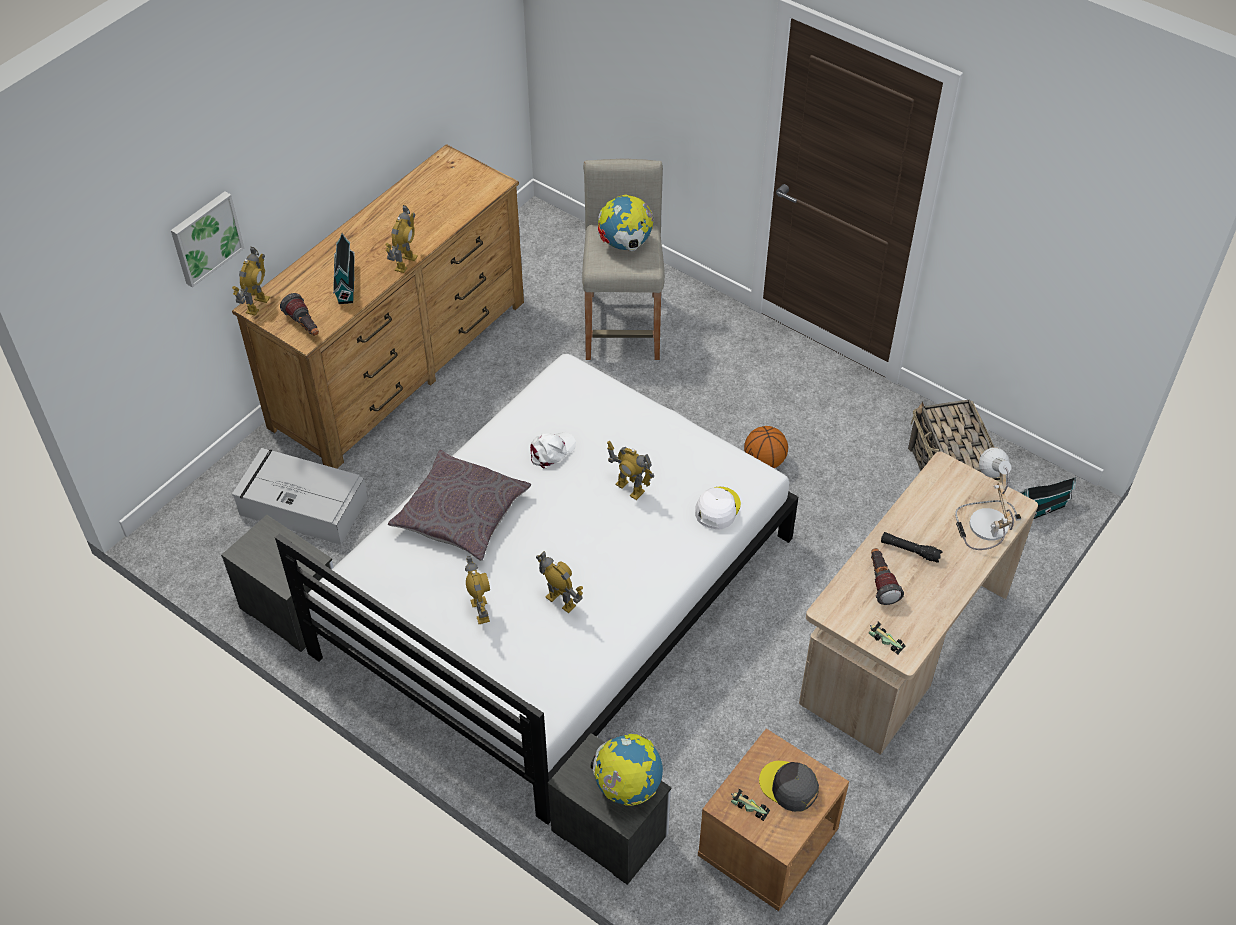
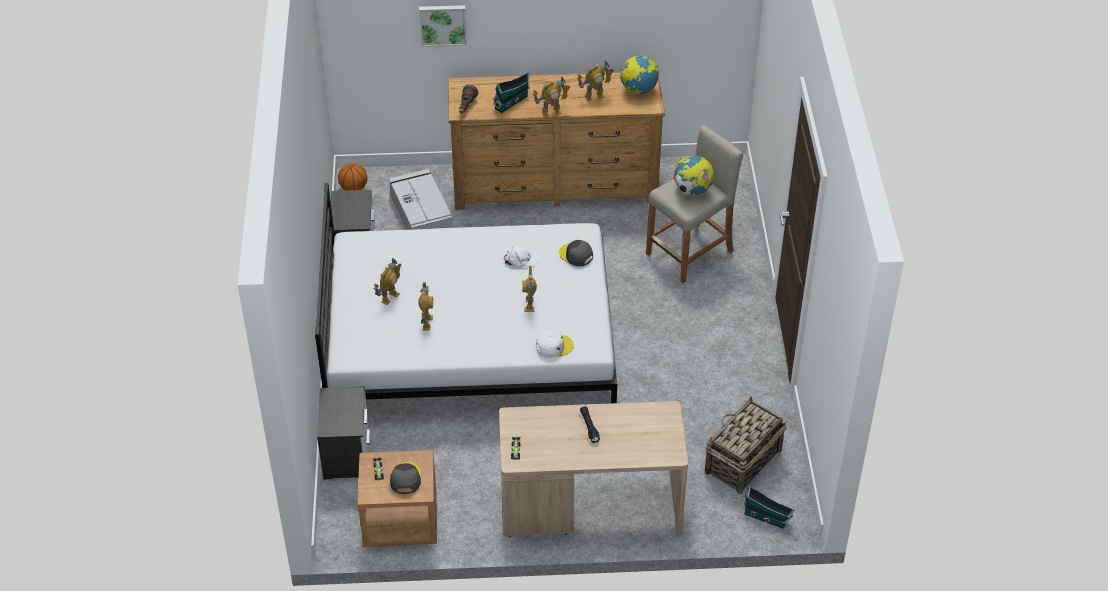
camera: 50 degrees right, 5 degrees down
(257, 305) = (461, 83): toy robot -> toy robot (594, 96)
(461, 514) = (441, 253): grey pillow -> none
(596, 400) = (576, 255): none -> grey cap
(627, 786) = (346, 418): globe -> globe (638, 90)
(764, 462) = (658, 372): basketball -> basketball (353, 188)
(881, 582) = (553, 427): flashlight -> none
(984, 523) = (645, 448): table lamp -> none

